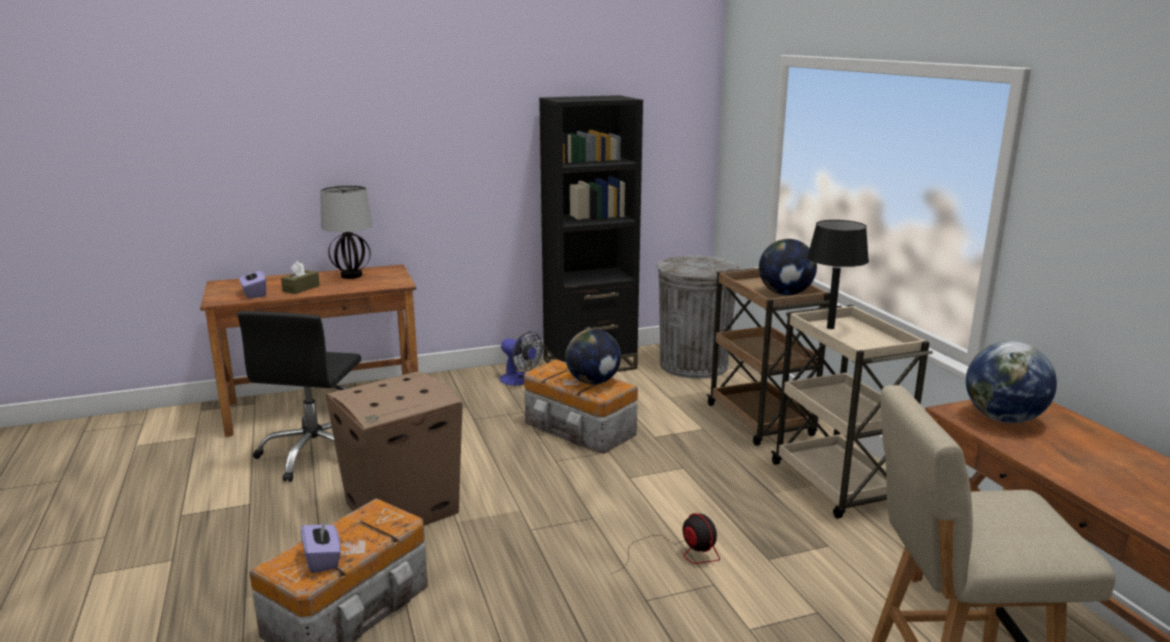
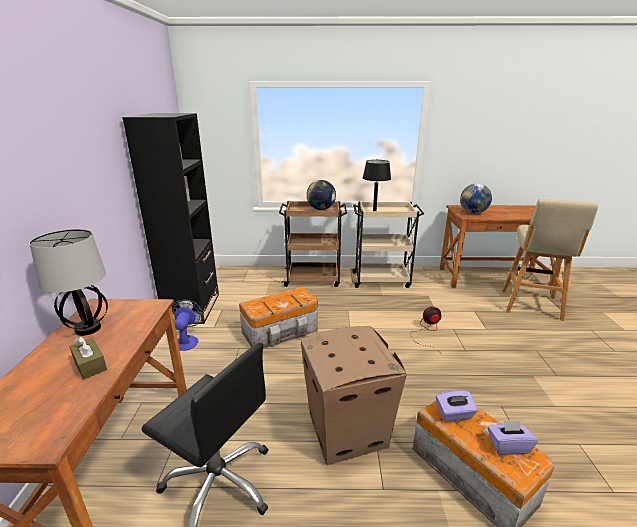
camera: 70 degrees left, 5 degrees up
(254, 294) = (62, 405): purple tissue box -> purple tissue box (454, 414)
(519, 380) = (187, 340): fan -> fan turned 60 degrees counterclockwise
(593, 382) = (289, 297): globe -> none
(694, 365) = (233, 278): grey trash can -> none

